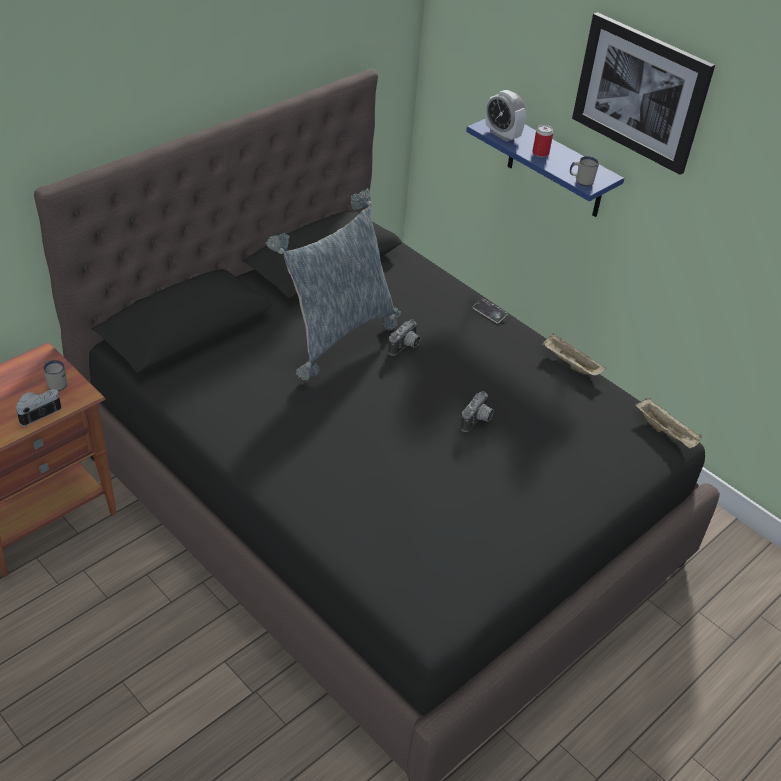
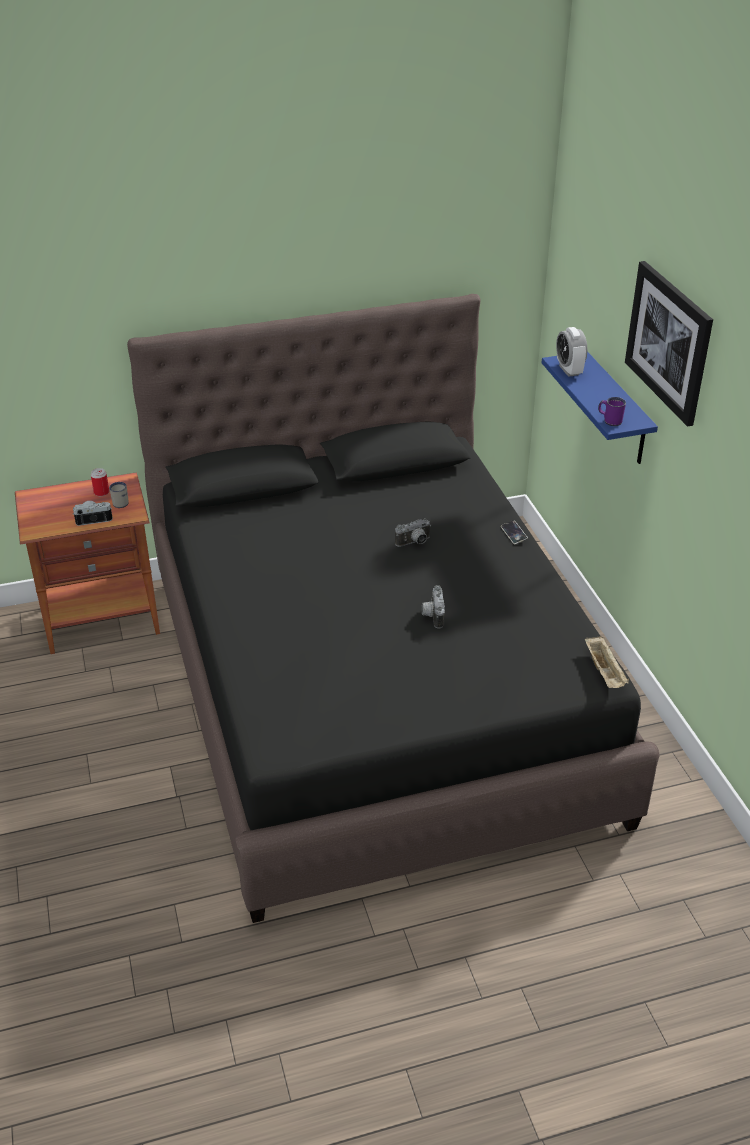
camera: 30 degrees right, 5 degrees down
(334, 341) = (356, 524): pillow -> none
(477, 421) = (432, 615): camera -> camera turned 120 degrees clockwise
(540, 153) = (592, 391): can -> can (101, 492)
(570, 364) = (556, 593): beige tray -> none
(581, 181) = (610, 421): white mug -> purple mug

